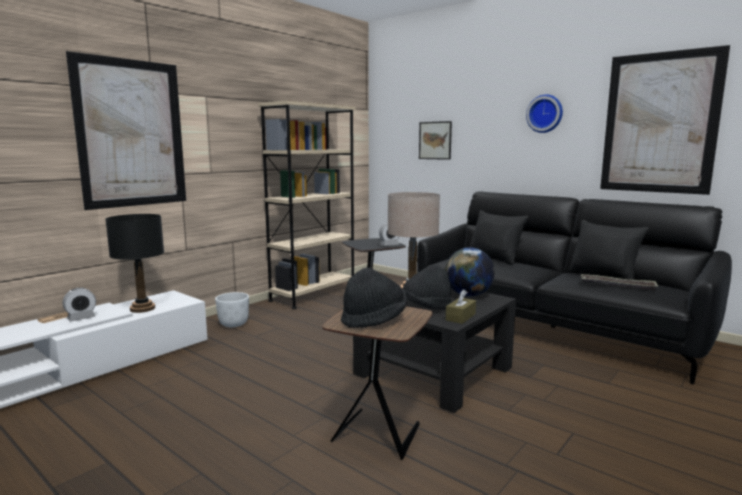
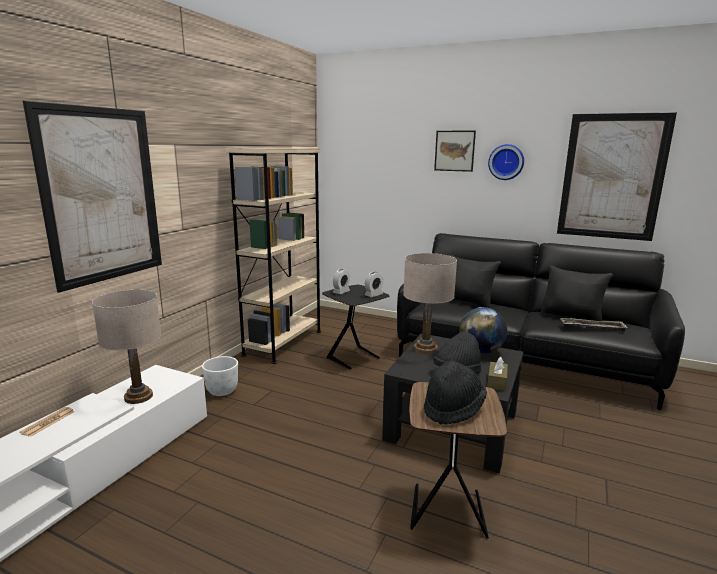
camera: 15 degrees left, 5 degrees up
(81, 318) = (75, 422): alarm clock -> alarm clock (341, 292)
(142, 308) = (138, 397): black table lamp -> beige table lamp
(435, 140) = (392, 181): picture -> picture (454, 151)

